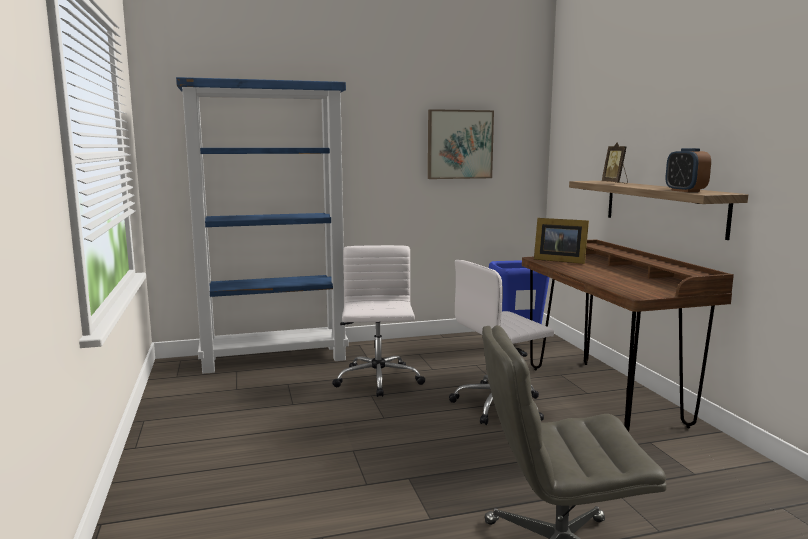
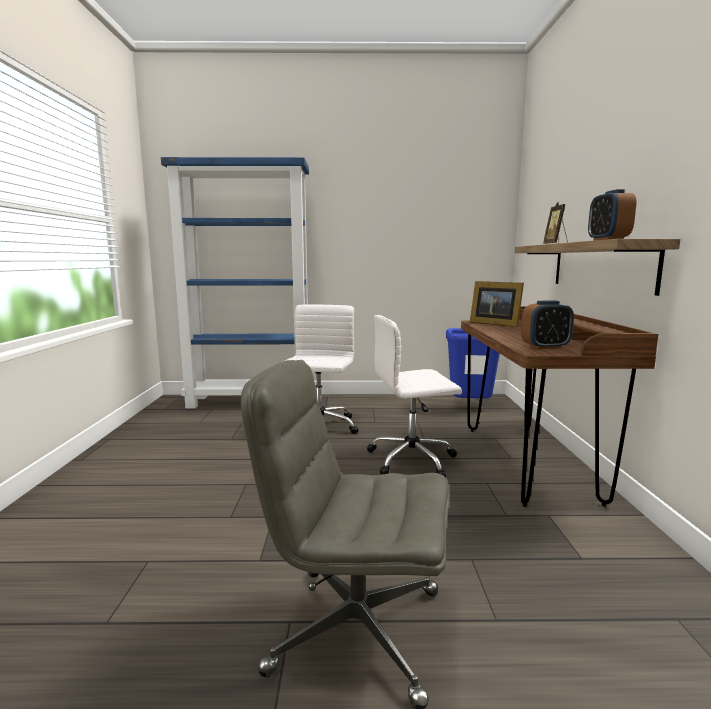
camera: 15 degrees right, 0 degrees up
(459, 144) = (425, 219): picture -> none
(638, 289) = (545, 347): none -> alarm clock

